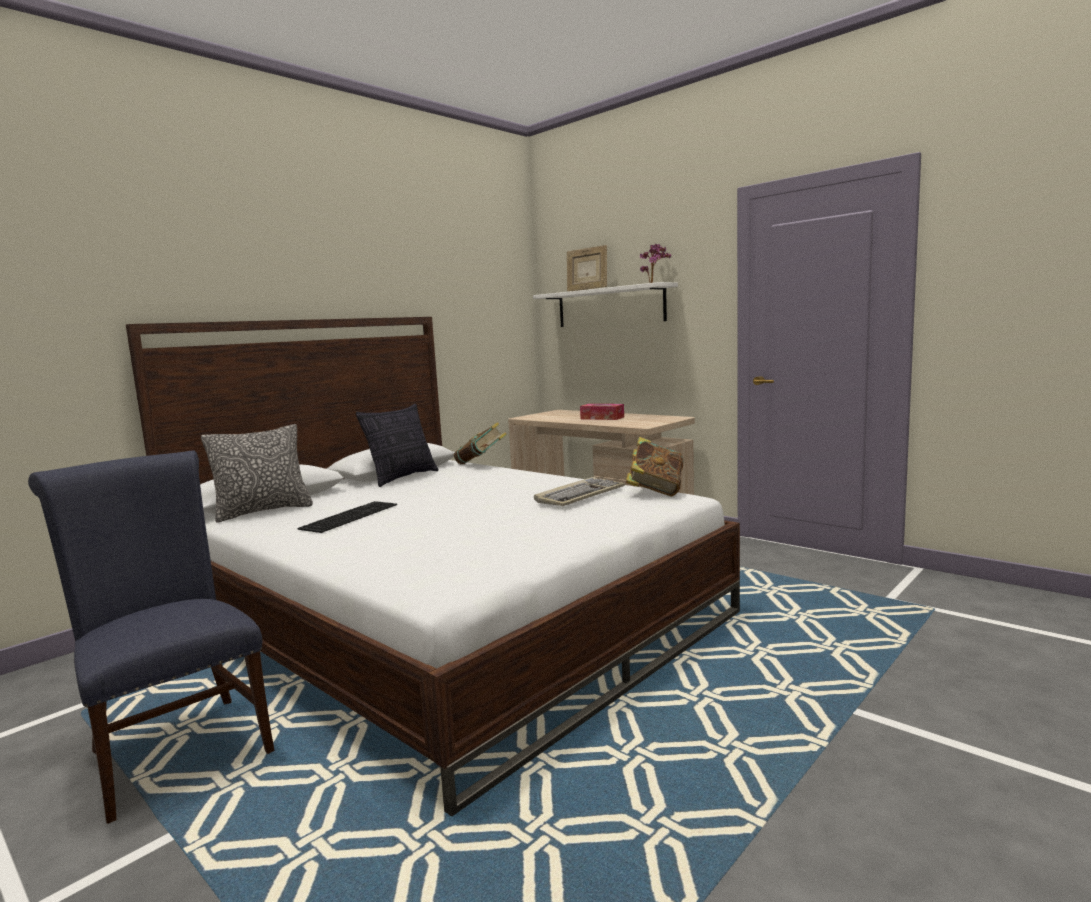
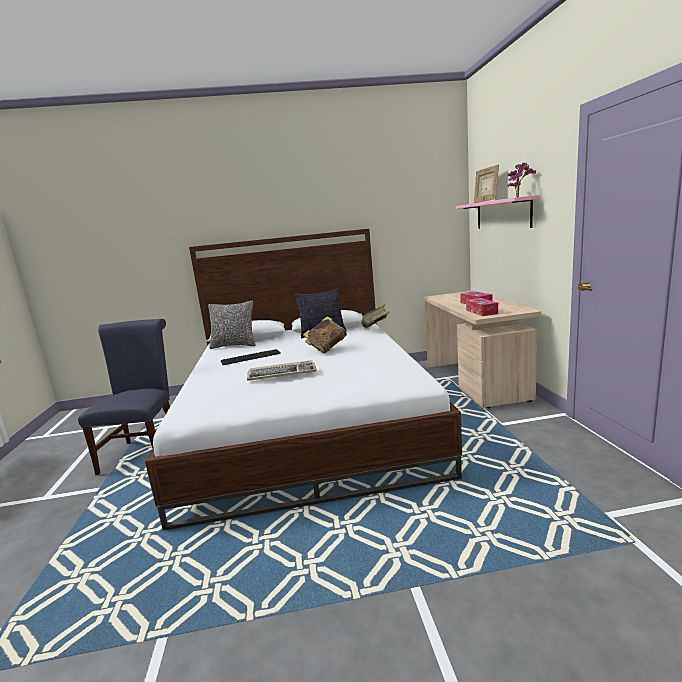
camera: 40 degrees right, 5 degrees up
(580, 495) = (367, 367): keyboard -> keyboard (282, 373)
(610, 306) = (502, 214): white shelf -> pink shelf
(634, 423) = (481, 312): none -> tissue box
(655, 491) = (415, 374): book -> book (327, 349)

